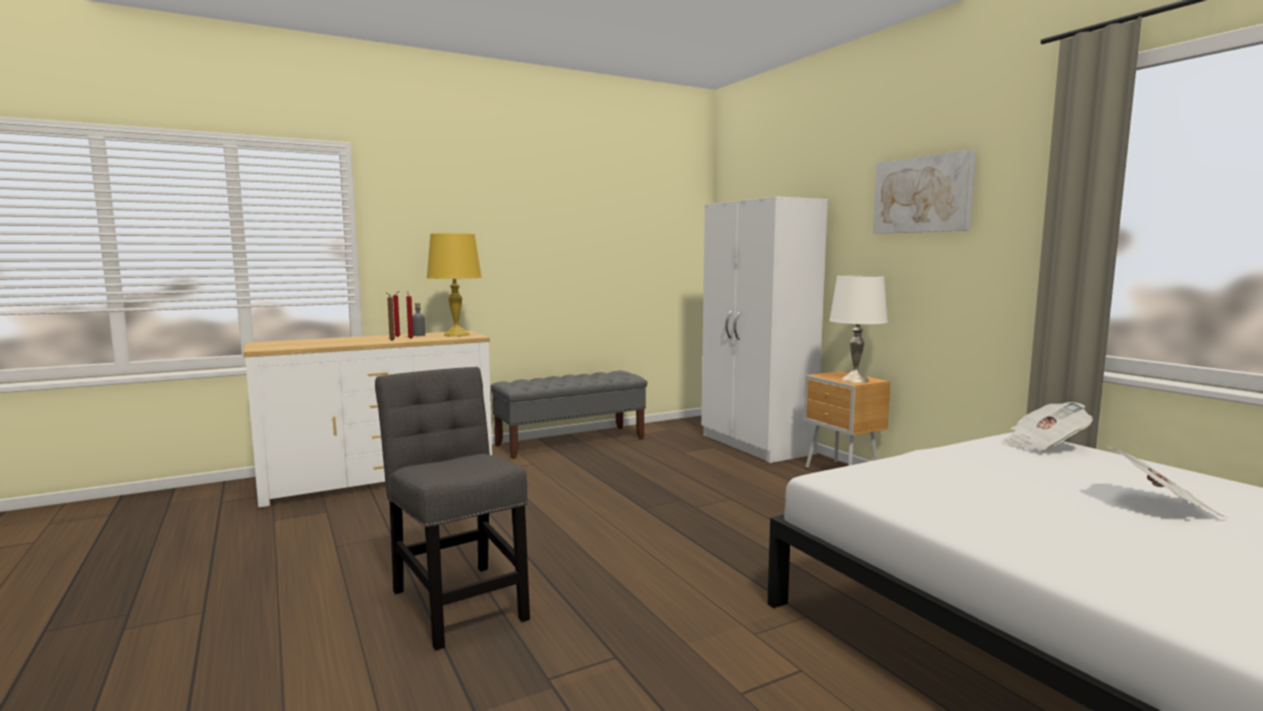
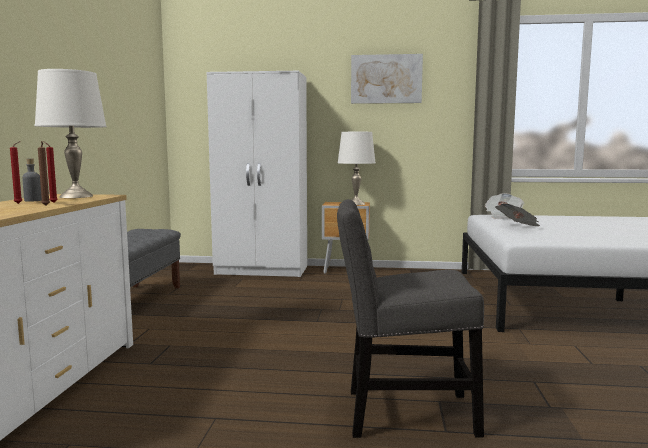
camera: 55 degrees left, 0 degrees up
(457, 335) = (76, 196): yellow table lamp -> white table lamp
(1161, 505) = (599, 224): newspaper -> newspaper (518, 227)

